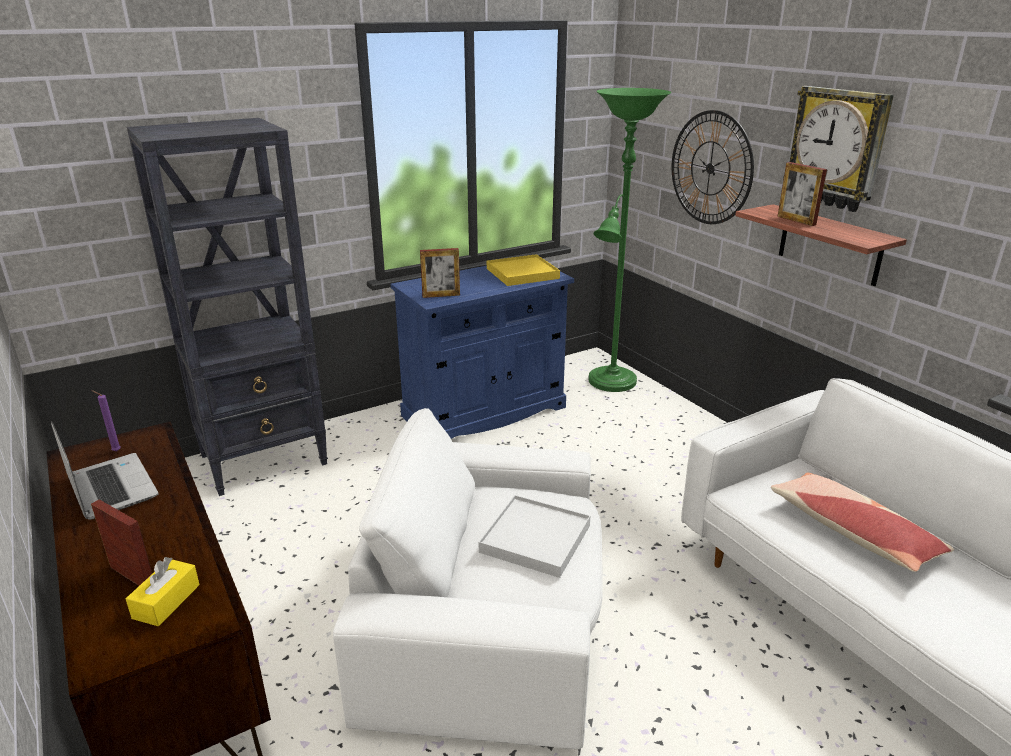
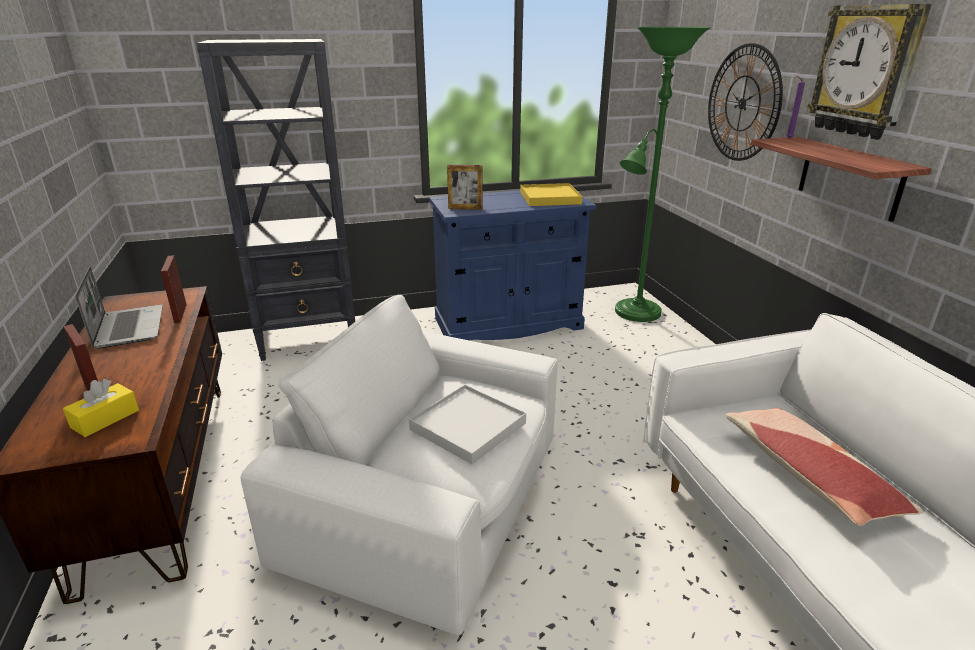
camera: 15 degrees right, 0 degrees up
(115, 451) = (151, 302): purple candle -> purple candle (788, 138)
(796, 220) = (811, 148): picture frame -> picture frame (180, 313)

